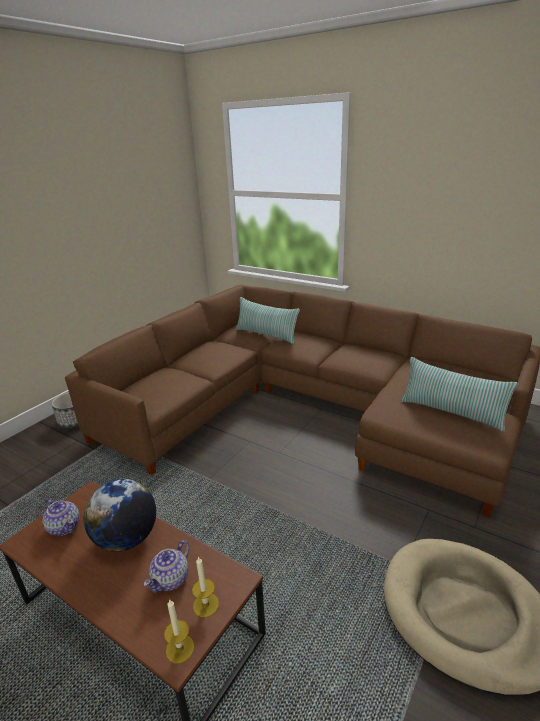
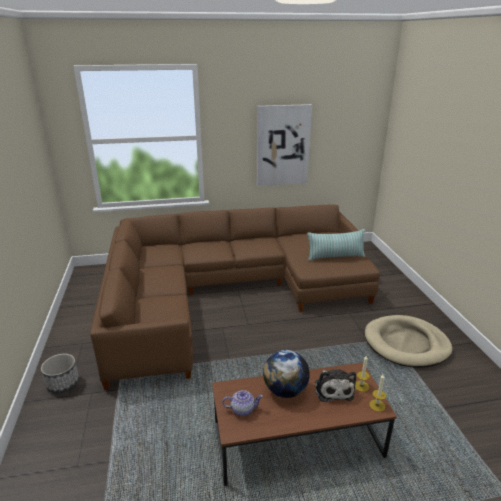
camera: 45 degrees left, 0 degrees up
(171, 579) = (333, 389): teapot -> plush toy
(266, 335) = (176, 251): pillow -> none
(464, 222) = (283, 145): none -> picture

